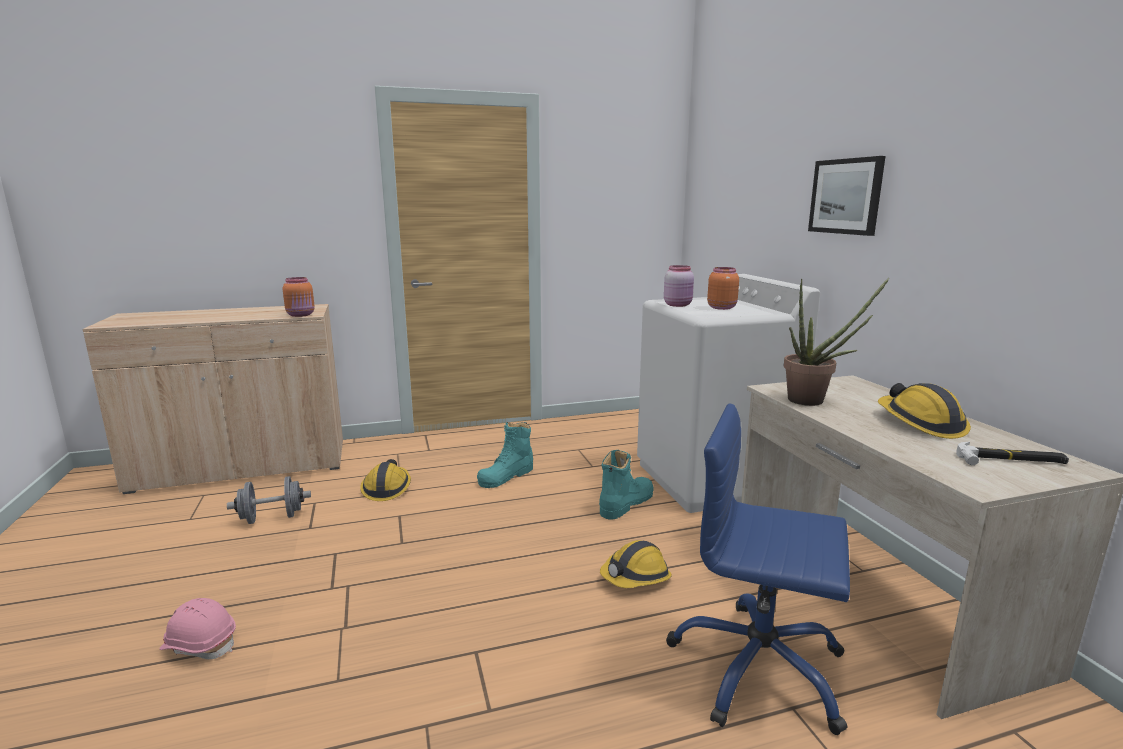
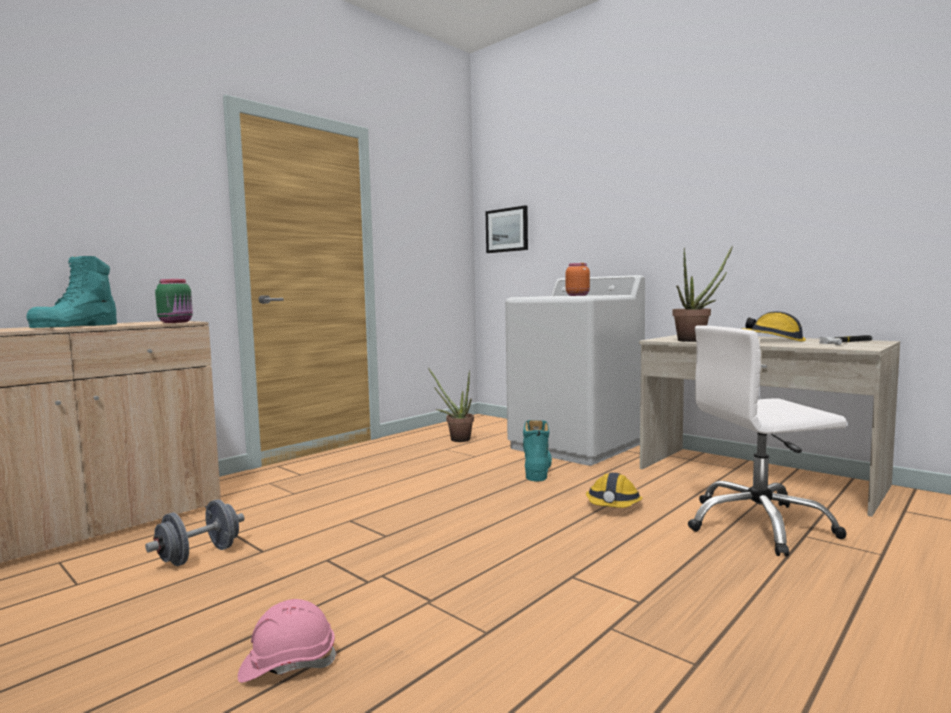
camera: 30 degrees left, 10 degrees down
(301, 315) = (177, 322): orange jar -> green jar
(387, 488) = (302, 506): hard hat -> none
(506, 476) = (410, 475): turquoise boot -> turquoise boot (76, 326)
(605, 438) = (456, 439): none -> potted plant
(678, 305) = (543, 296): pink jar -> none
(758, 668) = (758, 525): blue office chair -> white office chair
(846, 196) = (653, 208): picture -> picture (507, 230)

